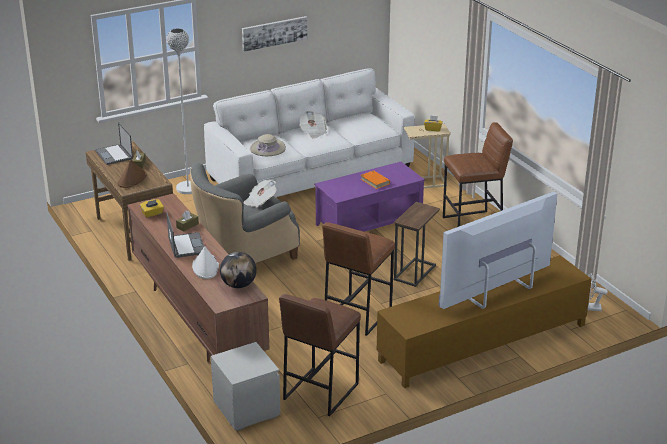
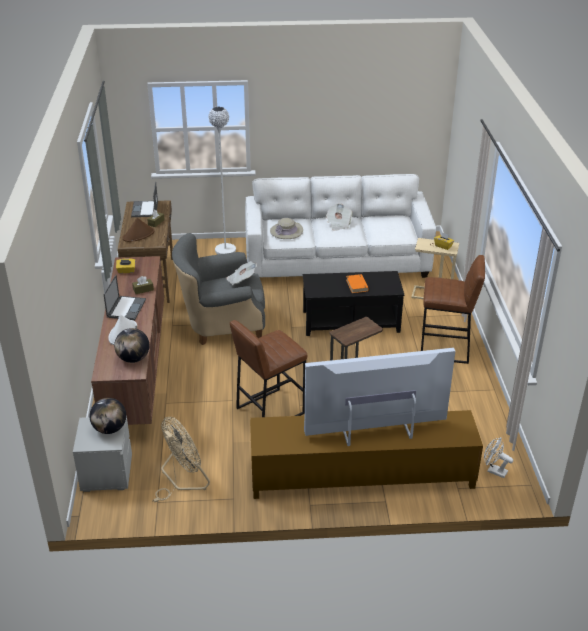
camera: 25 degrees right, 5 degrees up
(251, 356) = (110, 429): none -> globe
(274, 33) = (326, 125): picture -> none
(320, 392) = (179, 477): brown stool -> beige fan
(369, 222) = (351, 321): purple coffee table -> black coffee table

